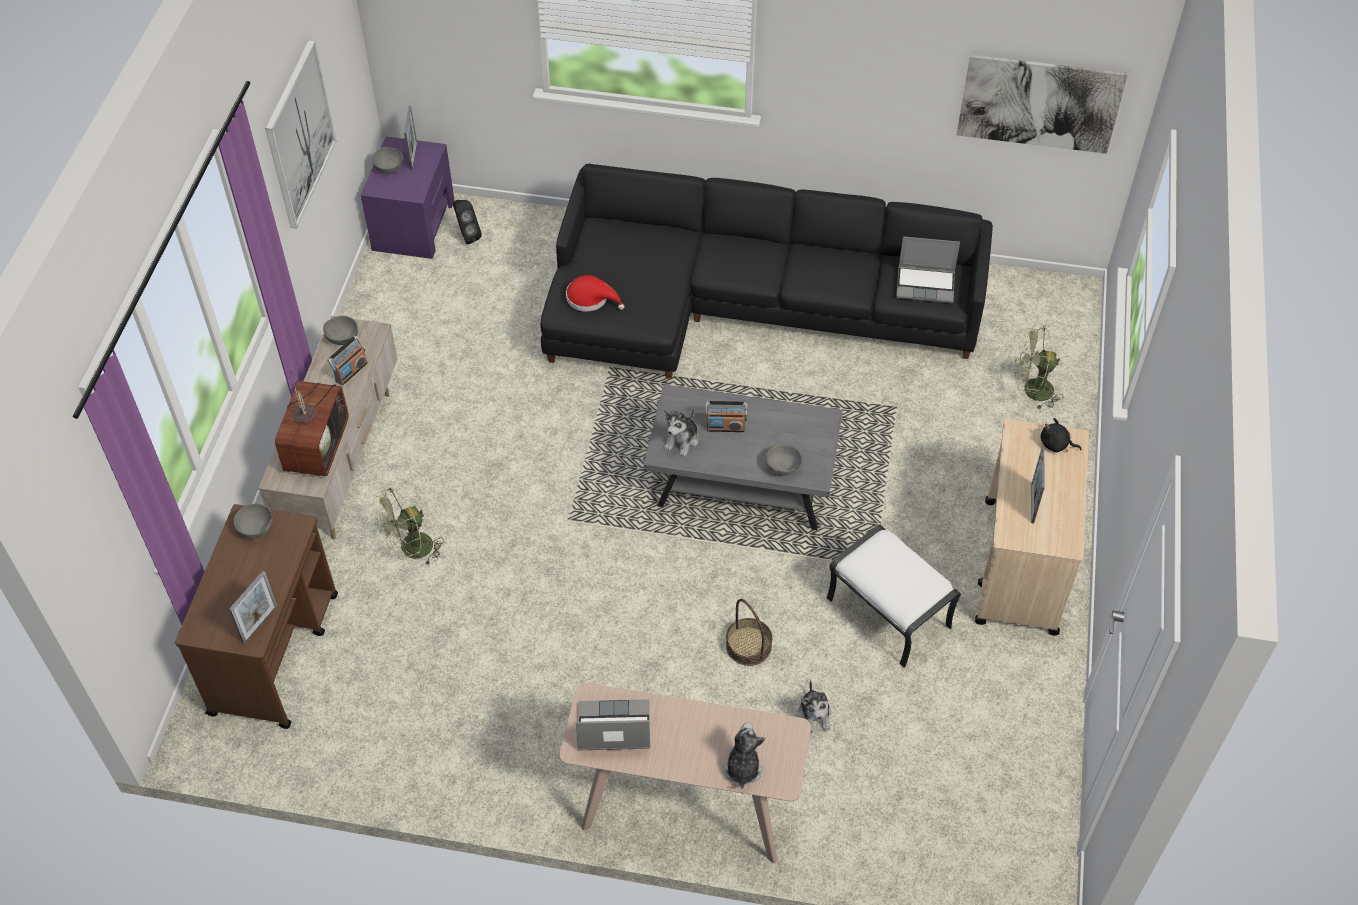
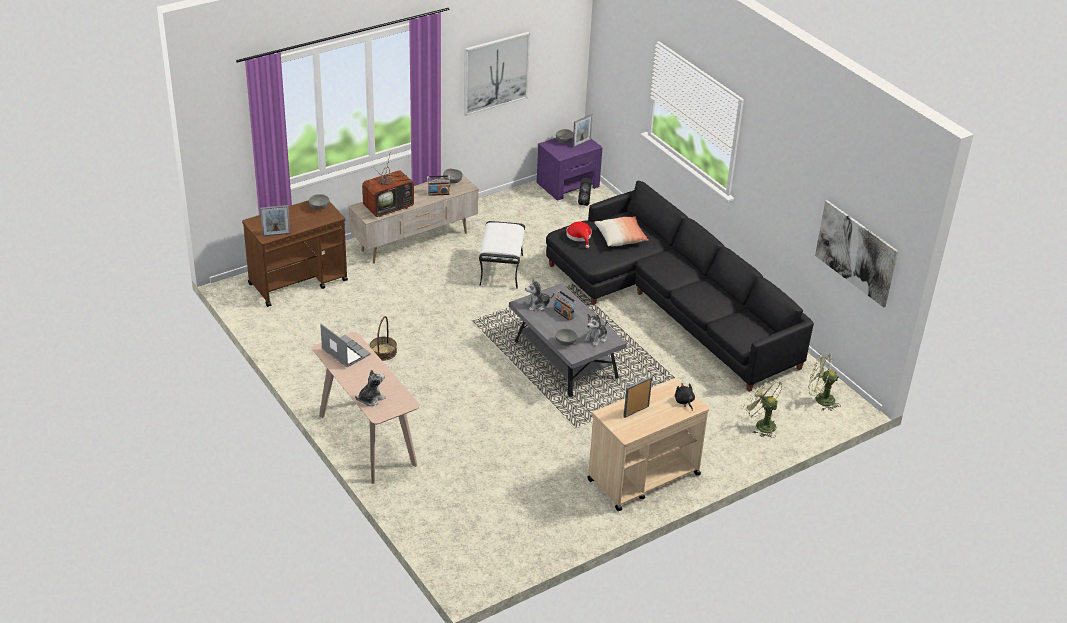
camera: 45 degrees right, 15 degrees down
(411, 551) = (395, 287): green fan -> green fan (820, 400)
(637, 263) = (621, 238): none -> pillow
(748, 646) = (476, 412): basket -> basket (383, 352)
(815, 715) = (465, 453): plush toy -> plush toy (596, 338)
(887, 613) = (553, 446): white ottoman -> white ottoman (501, 269)
(926, 285) = (745, 329): laptop -> none

